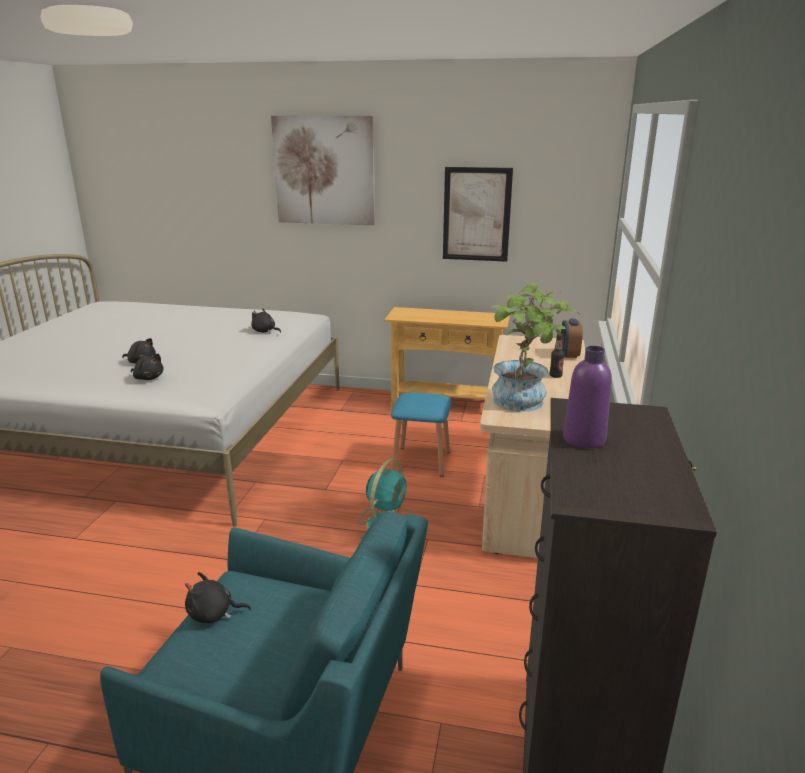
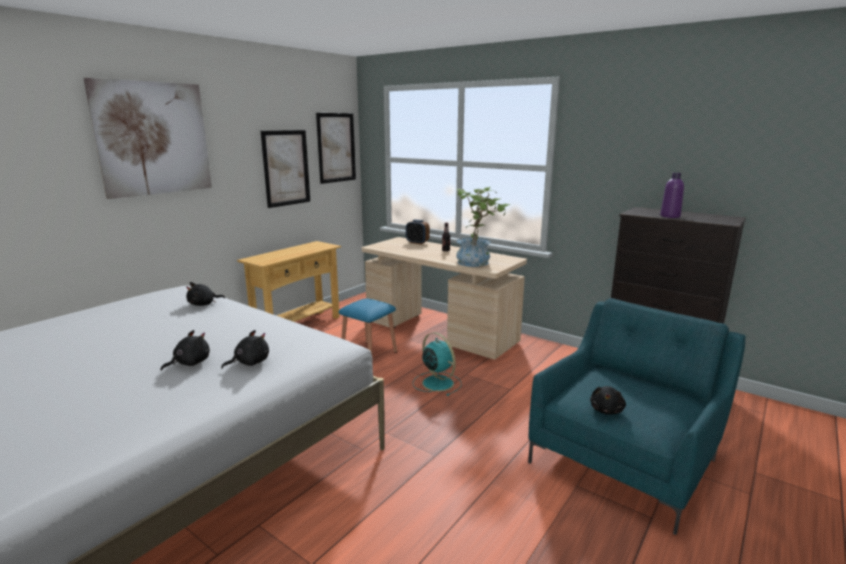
camera: 65 degrees left, 5 degrees down
(568, 194) = (336, 147): none -> picture

